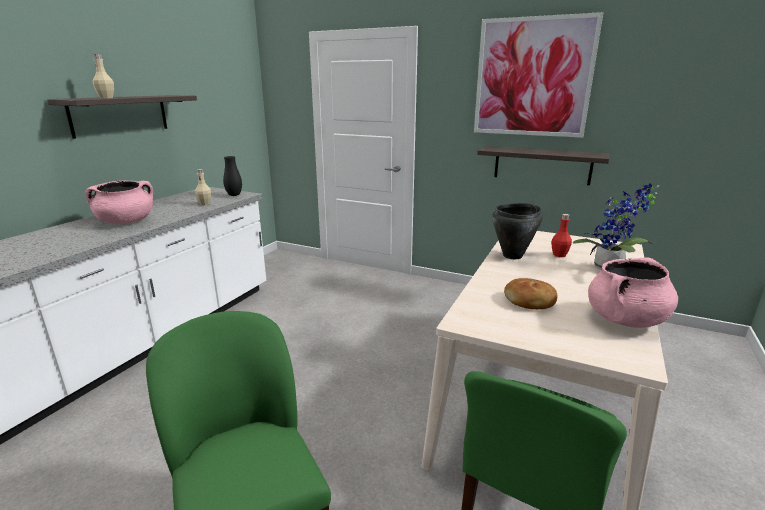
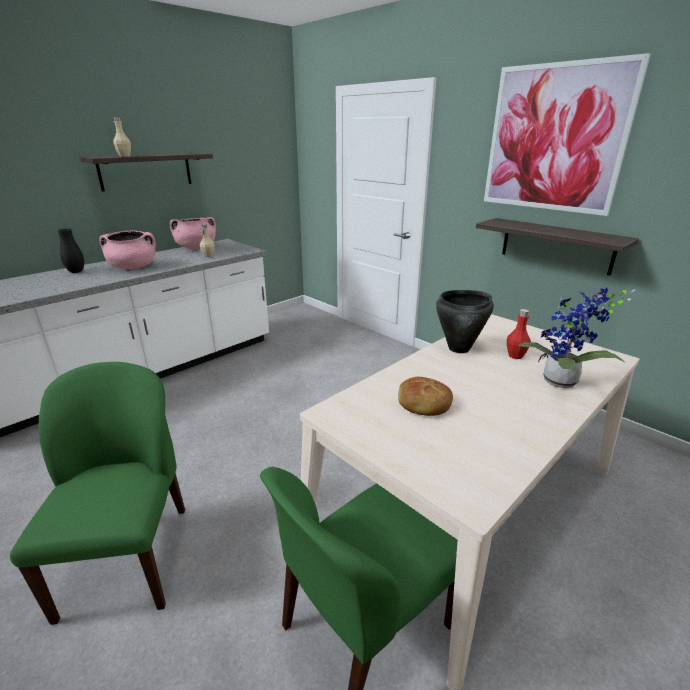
camera: 20 degrees right, 5 degrees up
(234, 195) = (240, 250): black vase -> black vase (76, 272)
(625, 320) = (513, 448): pink cooking pot -> pink cooking pot (196, 248)

